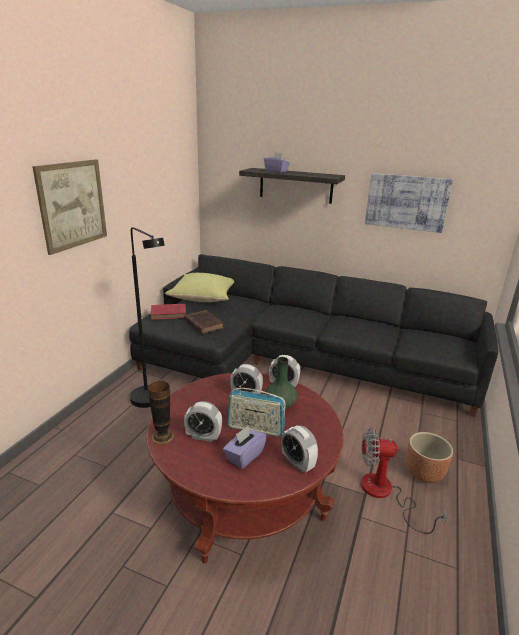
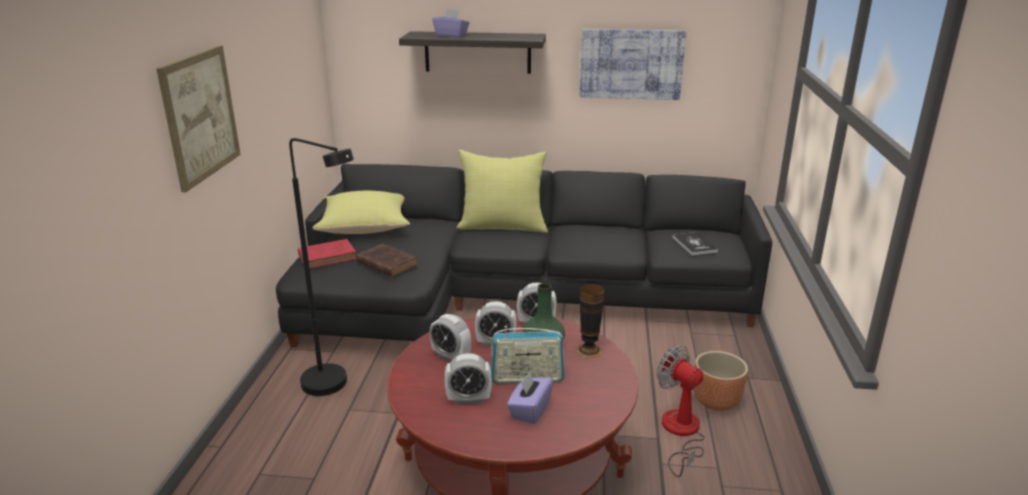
camera: 15 degrees left, 0 degrees up
(162, 436) = (417, 409): vase -> vase (589, 350)
(296, 310) = (503, 226): none -> yellow pillow
(297, 463) = (595, 405): alarm clock -> alarm clock (451, 357)
(385, 494) = (680, 433): fan -> fan turned 60 degrees clockwise
(434, 344) = (694, 244): none -> book

